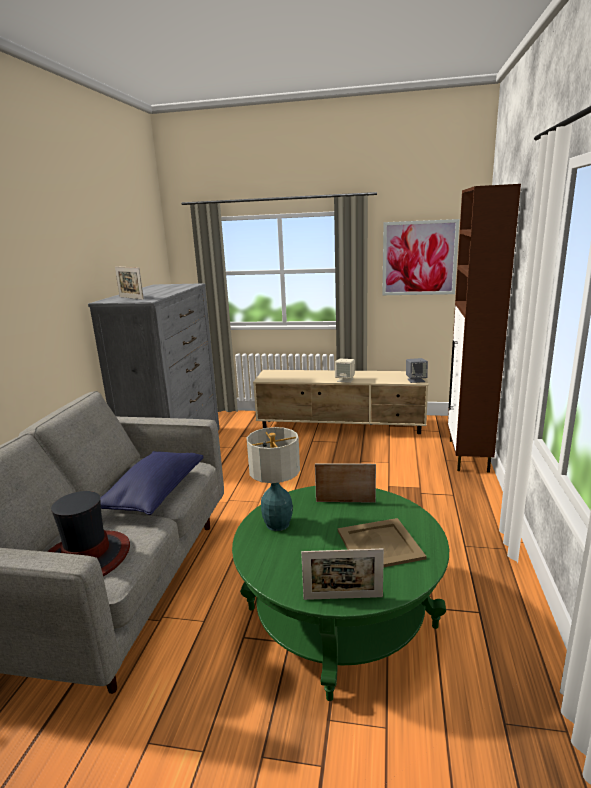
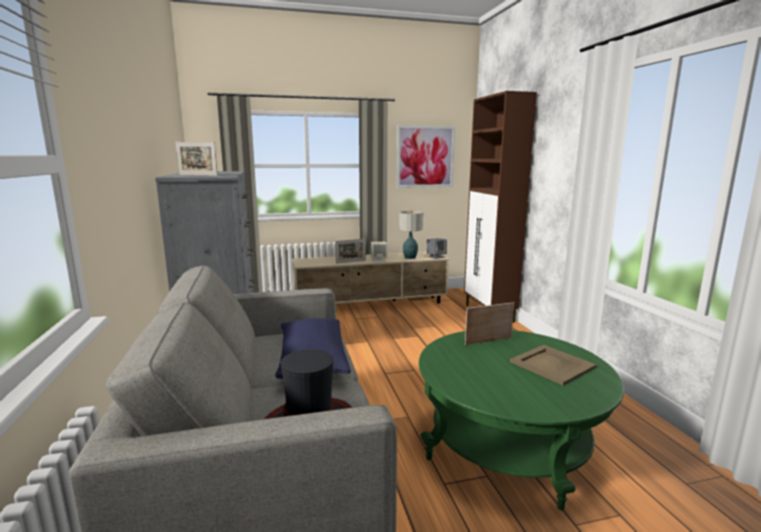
camera: 25 degrees left, 5 degrees down
(277, 524) = (455, 366): table lamp -> table lamp (410, 257)
(343, 598) = (575, 405): picture frame -> picture frame (351, 262)

